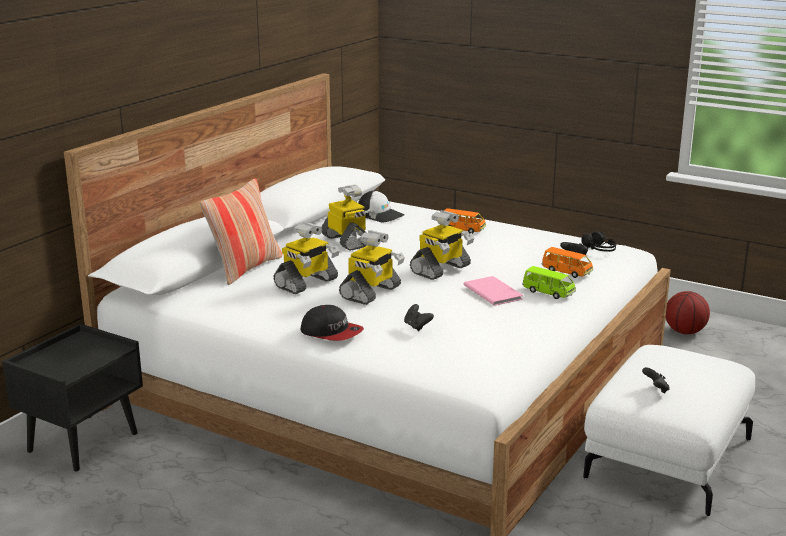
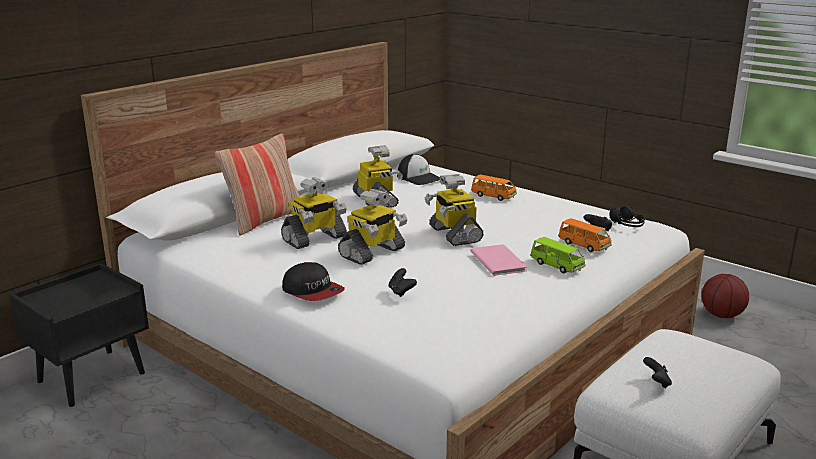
camera: 10 degrees right, 0 degrees up
(441, 270) = (454, 234): toy robot -> toy robot turned 105 degrees clockwise

